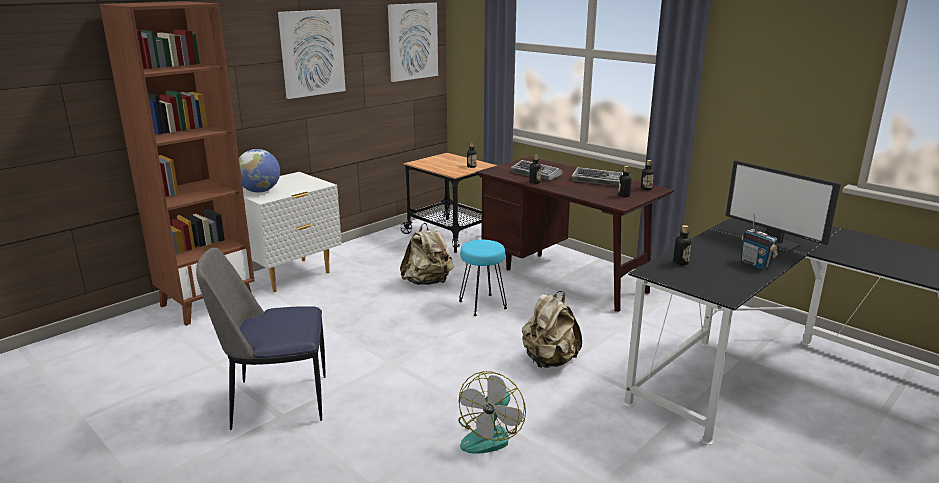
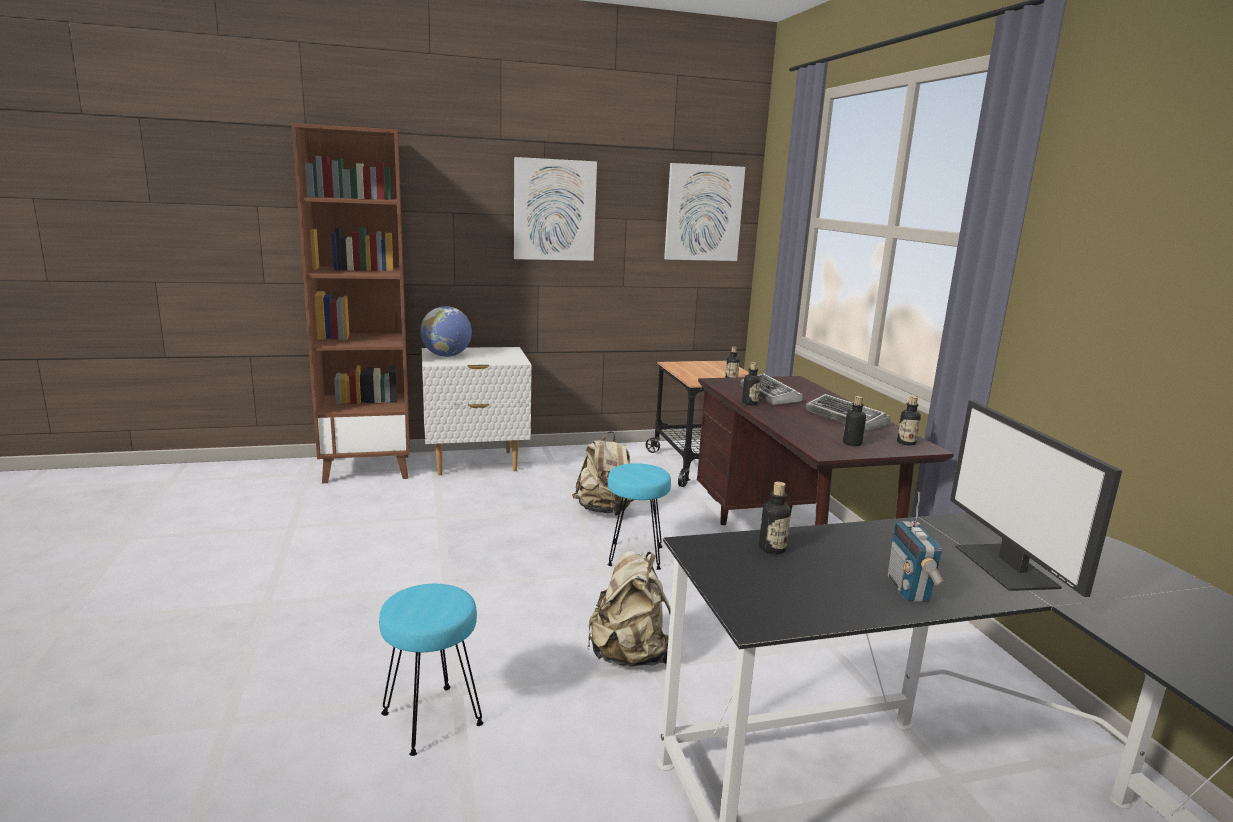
camera: 30 degrees right, 5 degrees down
(276, 401) = (285, 584): chair -> none
(490, 434) = (432, 720): fan -> turquoise stool

